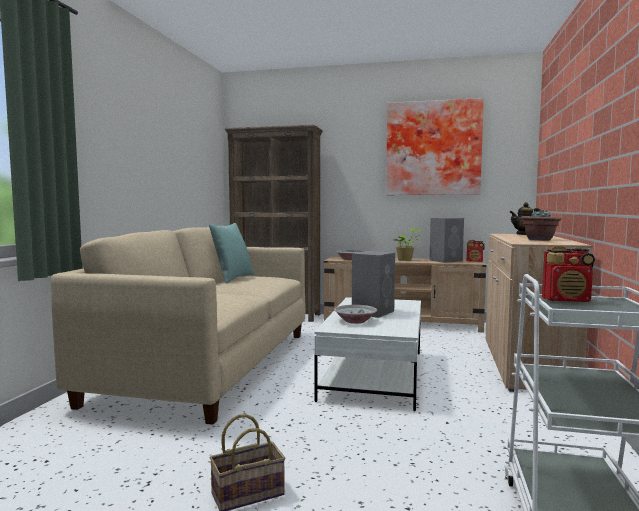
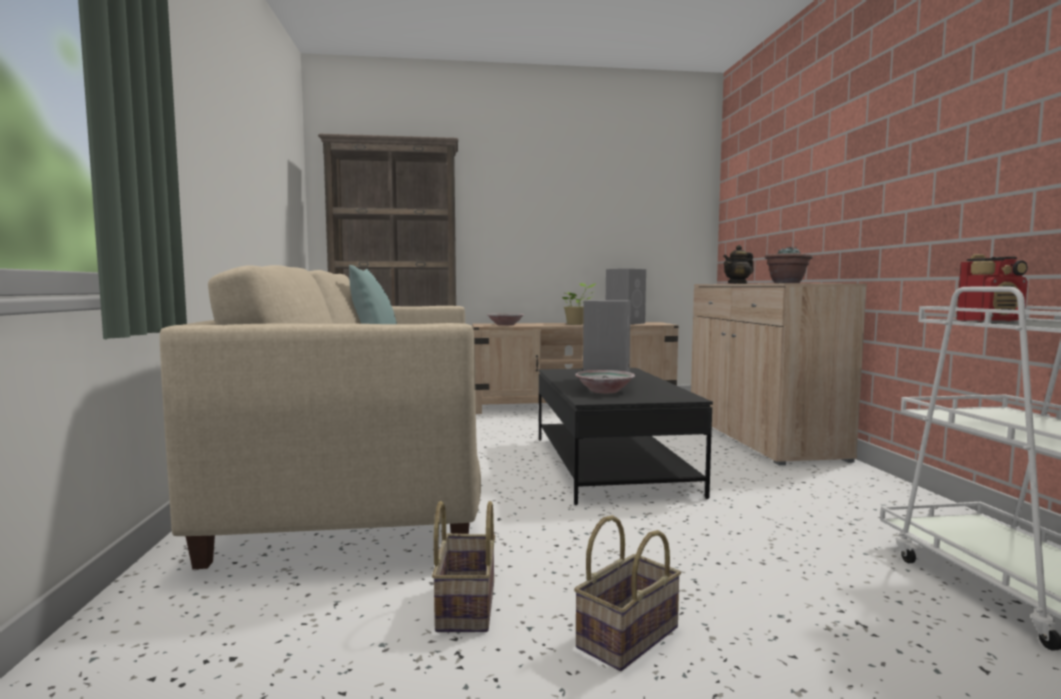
camera: 20 degrees left, 0 degrees up
(180, 455) = (464, 605): none -> basket
(374, 374) = (609, 464): white coffee table -> black coffee table
(433, 148) = (601, 182): picture -> none
(475, 261) = (658, 323): radio -> none

